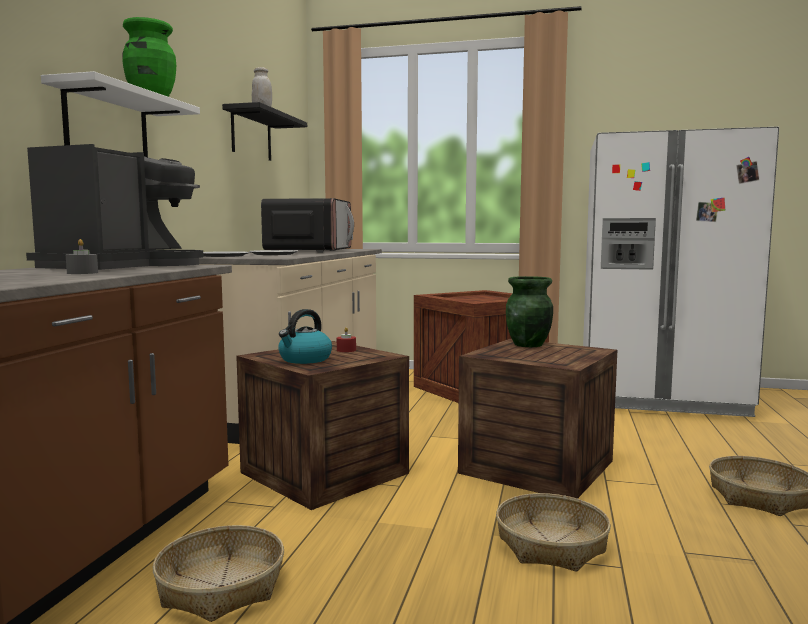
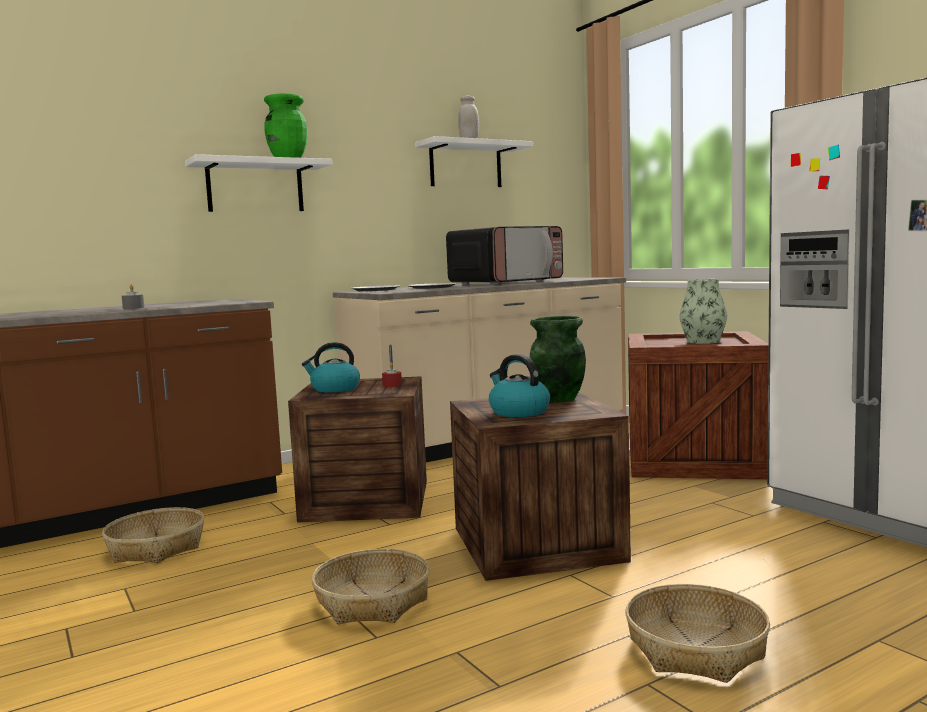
camera: 45 degrees right, 0 degrees up
(123, 266) = (204, 302): coffee machine -> none
(251, 135) = (465, 165): black shelf -> white shelf
(483, 298) = (703, 341): none -> vase
(547, 356) = (518, 412): none -> kettle

